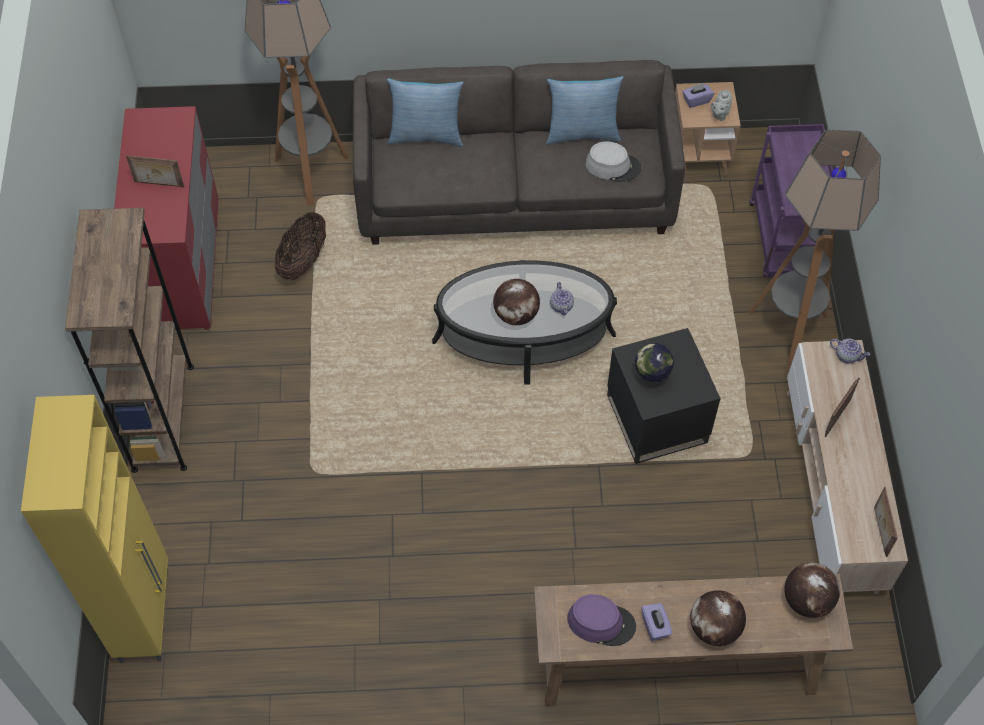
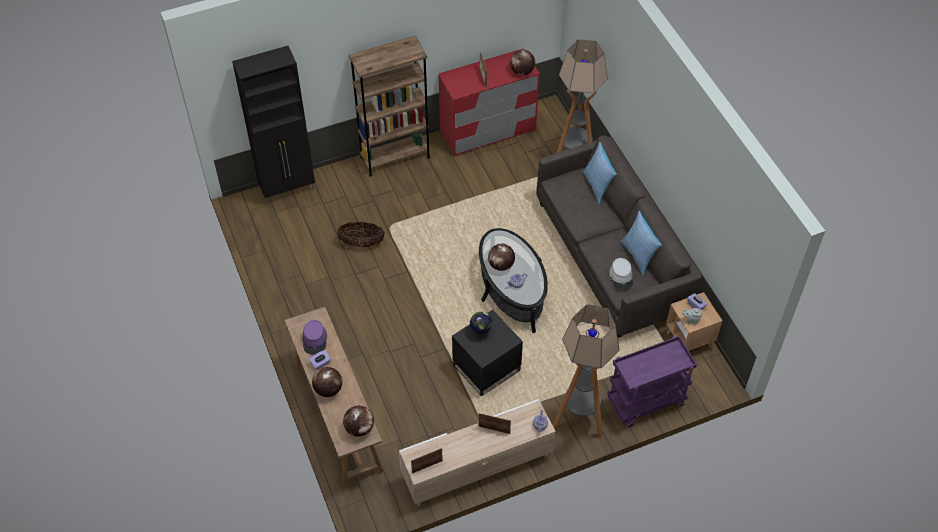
camera: 70 degrees right, 5 degrees down
(145, 614) = (288, 189): yellow cabinet -> black cabinet
(178, 127) = (522, 72): none -> globe
(303, 260) = (514, 179): basket -> basket (362, 243)

